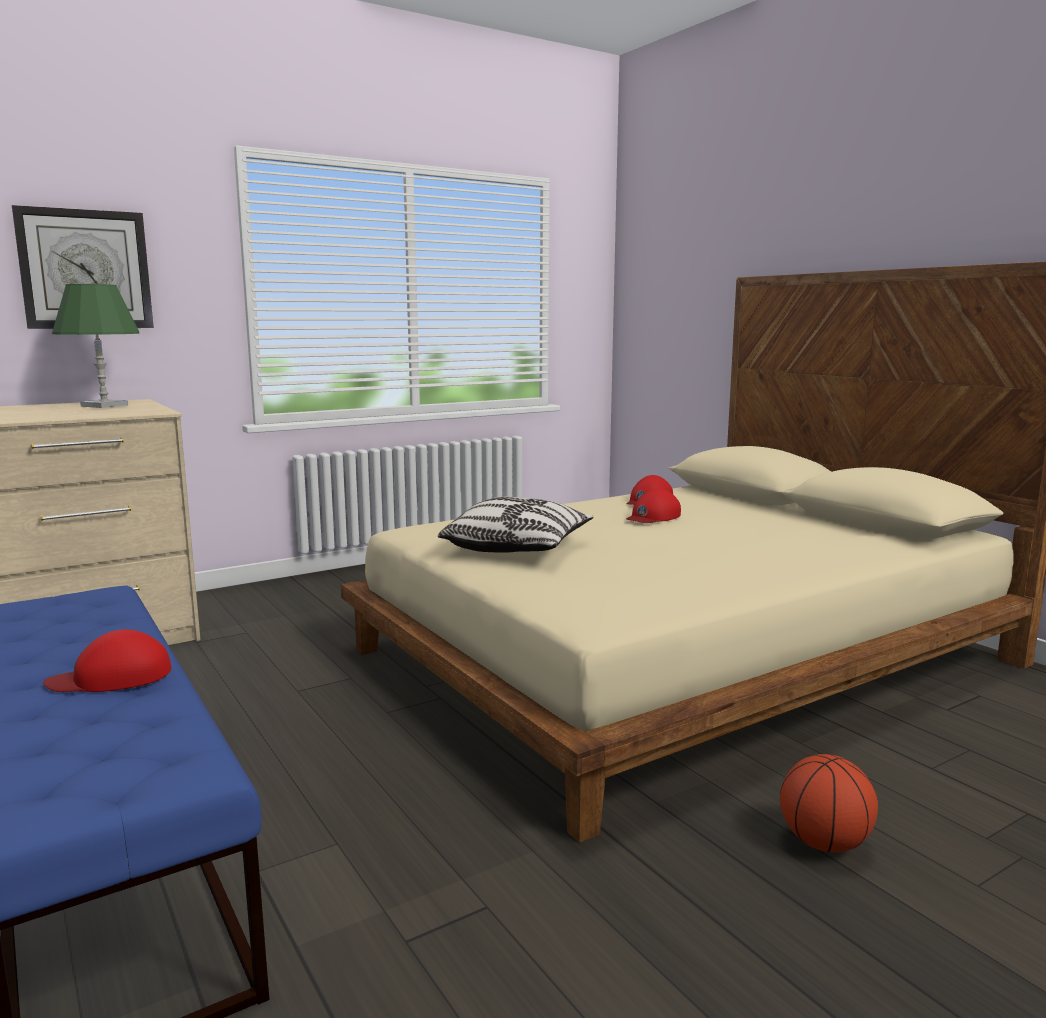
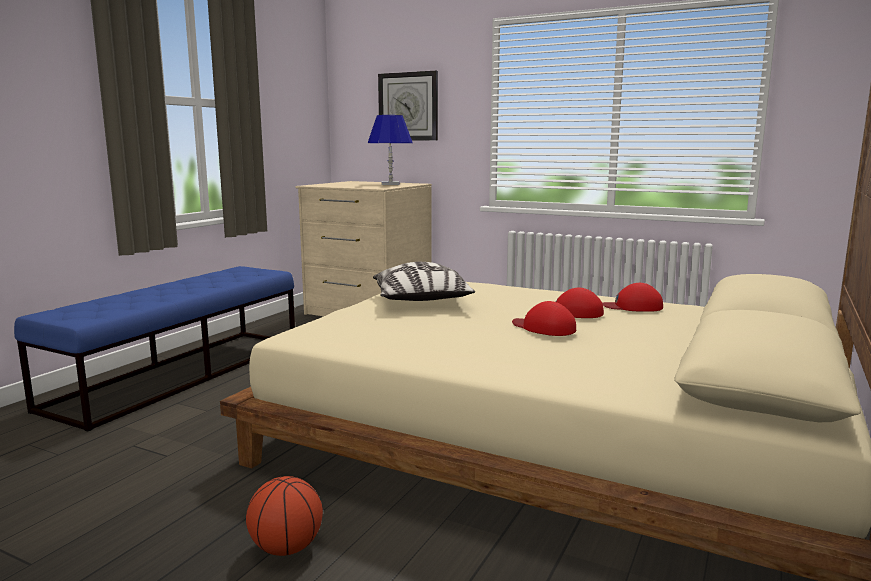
camera: 60 degrees right, 0 degrees up
(104, 405) = (390, 184): green table lamp -> blue table lamp
(112, 677) = (171, 293): red cap -> red cap (544, 328)

